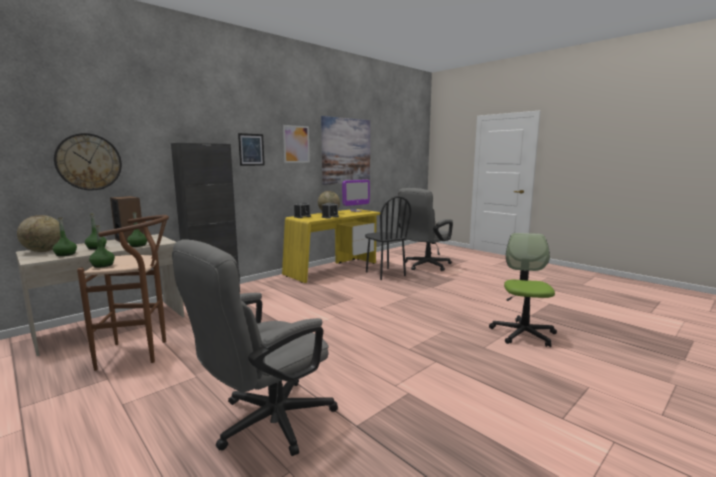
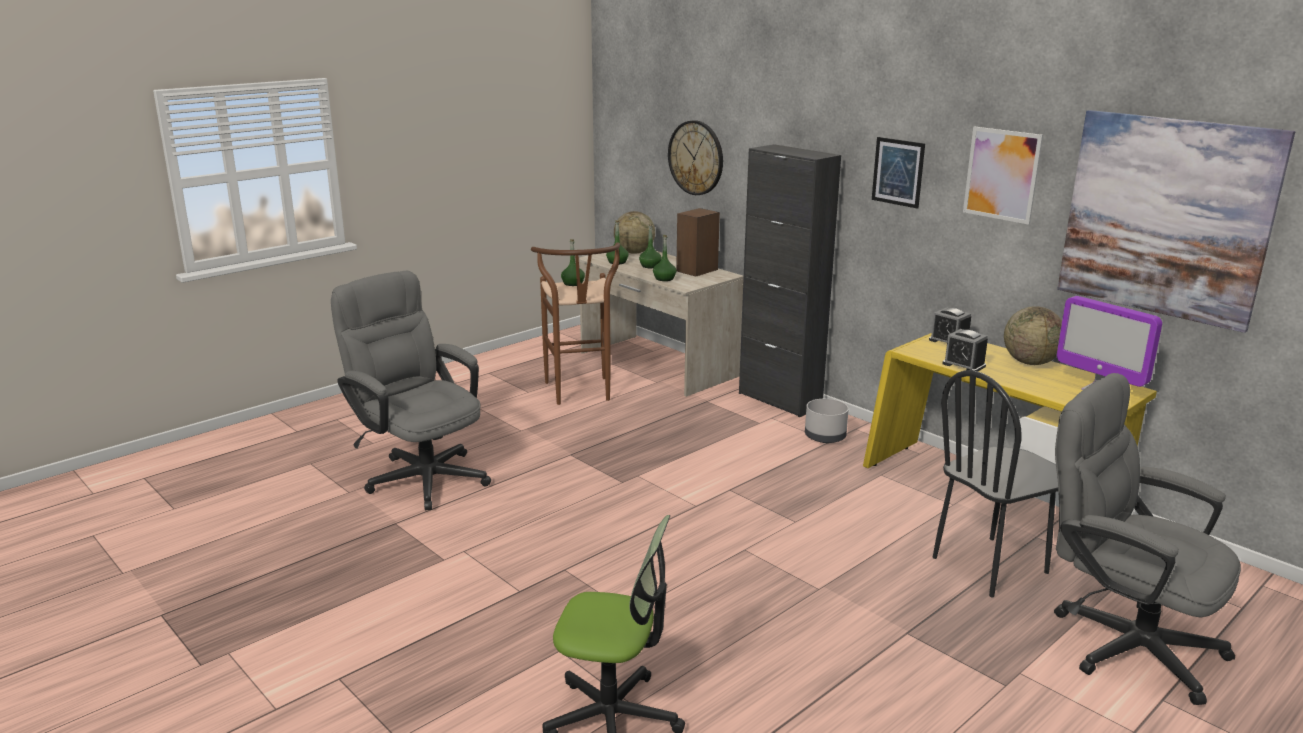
camera: 90 degrees right, 10 degrees up
(267, 288) = (825, 437): none -> grey planter

